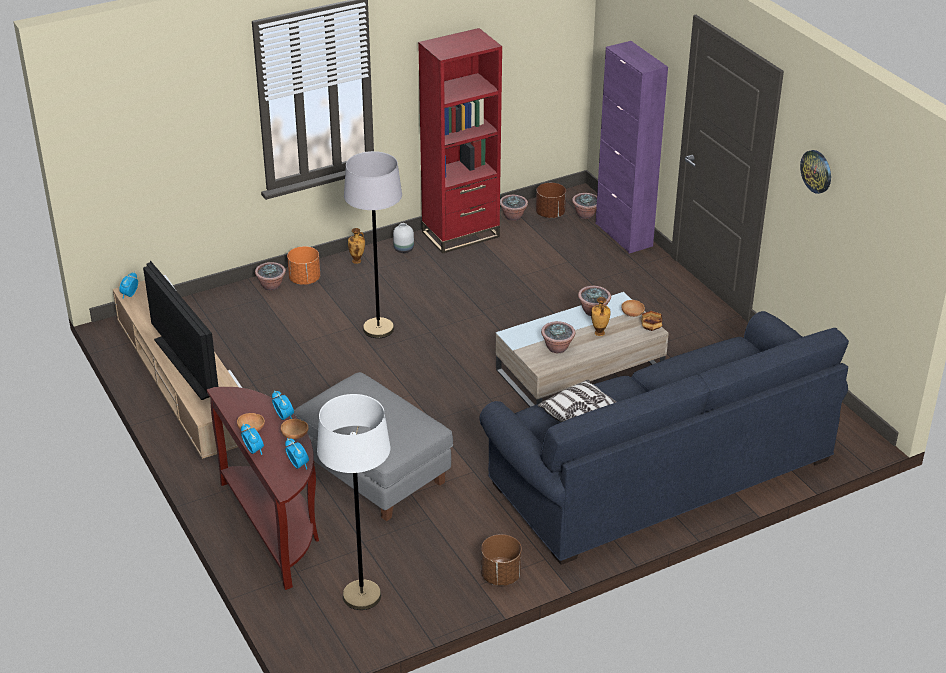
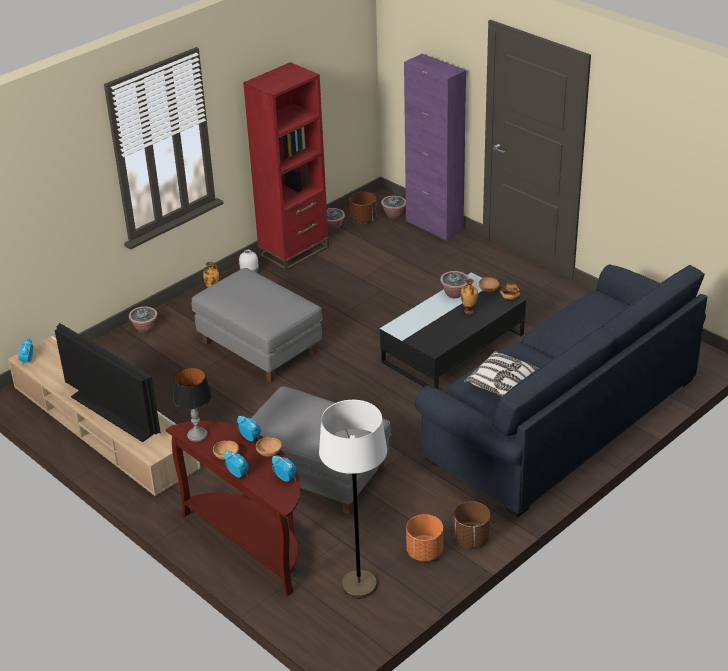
camera: 15 degrees left, 0 degrees up
(233, 402) = (197, 435): none -> table lamp
(305, 280) = (173, 317): orange planter -> orange planter (425, 552)
(378, 329) = (260, 347): grey floor lamp -> grey ottoman
(557, 348) = (440, 331): potted plant -> none
(580, 370) = (453, 348): beige coffee table -> black coffee table
(816, 171) = (635, 136): wall clock -> none

